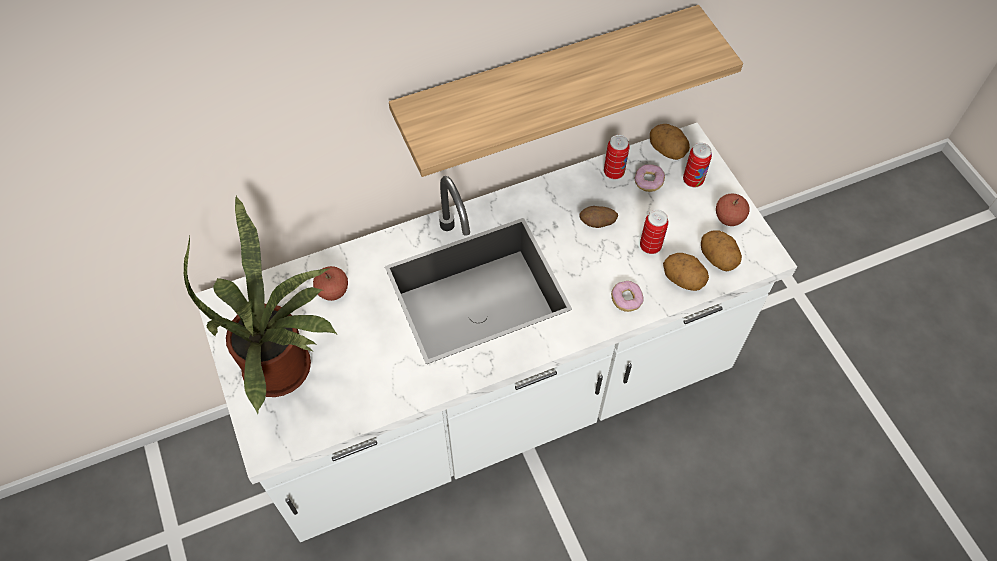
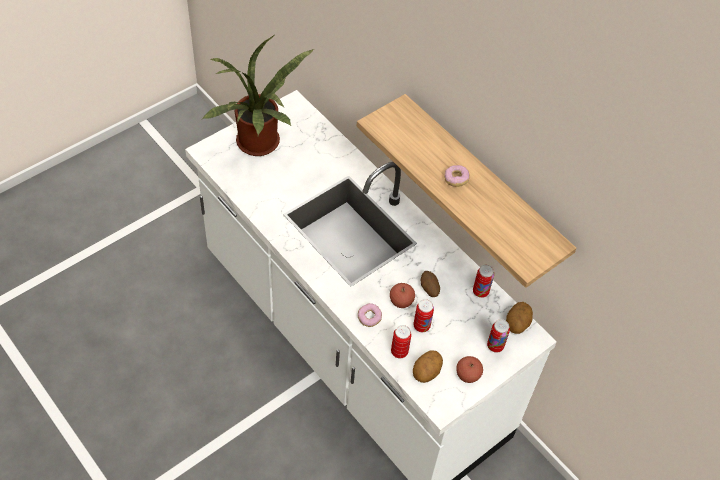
camera: 70 degrees right, 5 degrees down
(333, 292) = (320, 154): apple -> apple (401, 302)
(648, 182) = (481, 316): donut -> donut (456, 179)
(683, 280) = (399, 352): potato -> can

